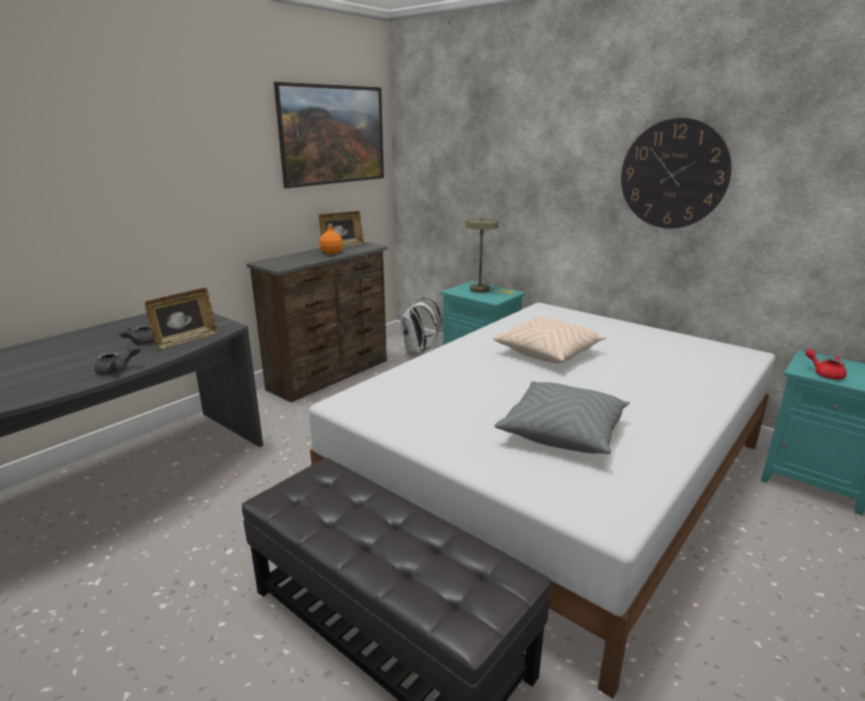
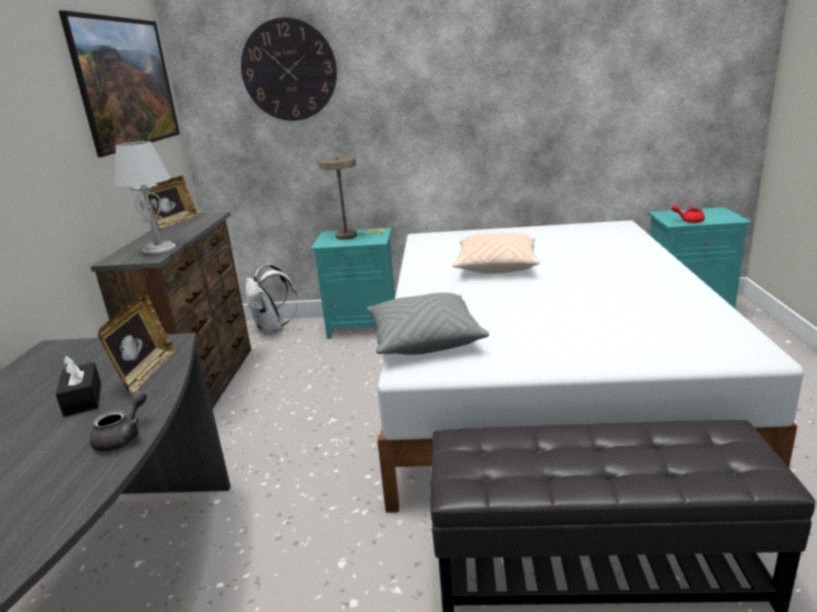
camera: 35 degrees left, 0 degrees up
(141, 343) = (83, 399): grey teapot -> black tissue box
(295, 262) = (159, 249): none -> grey table lamp
(331, 252) = (180, 231): orange bottle -> none
(563, 432) = (618, 314): grey pillow -> grey pillow (424, 340)
(673, 174) = (524, 82): wall clock -> wall clock (289, 70)

